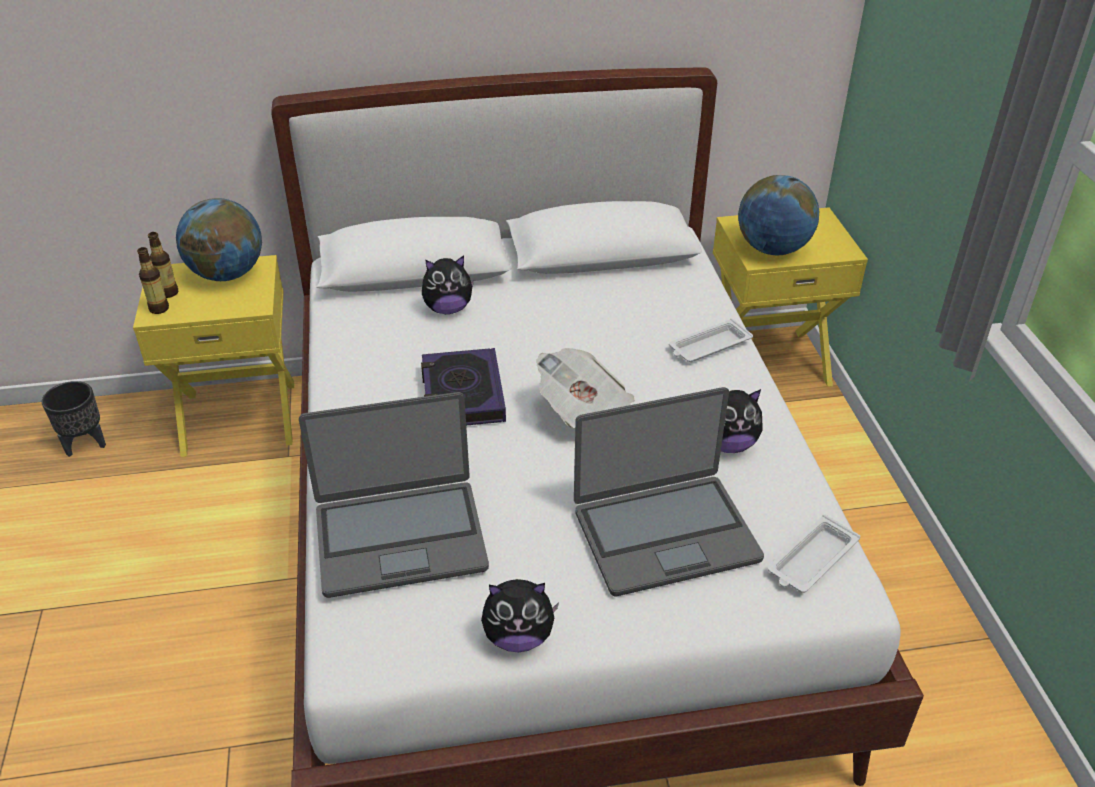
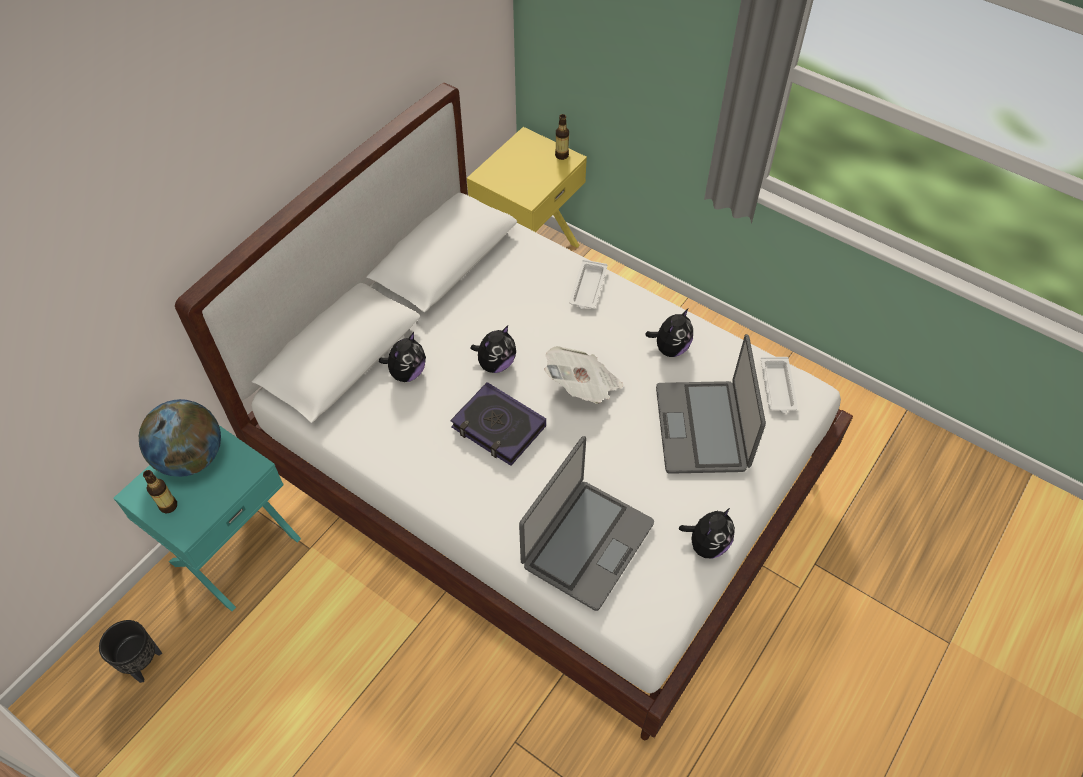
camera: 45 degrees left, 15 degrees up
(159, 309) = (181, 523): bottle -> bottle (561, 155)
(240, 416) = (234, 549): yellow nightstand -> turquoise nightstand
(532, 349) = (495, 364): none -> plush toy
(665, 534) = (702, 428): laptop -> laptop turned 150 degrees clockwise
(773, 249) = (528, 184): globe -> none

